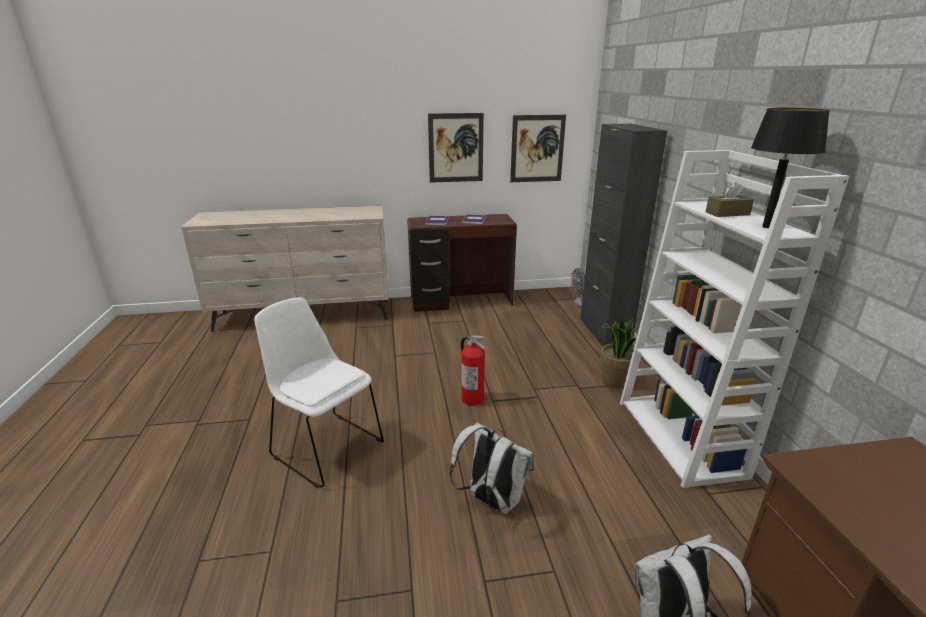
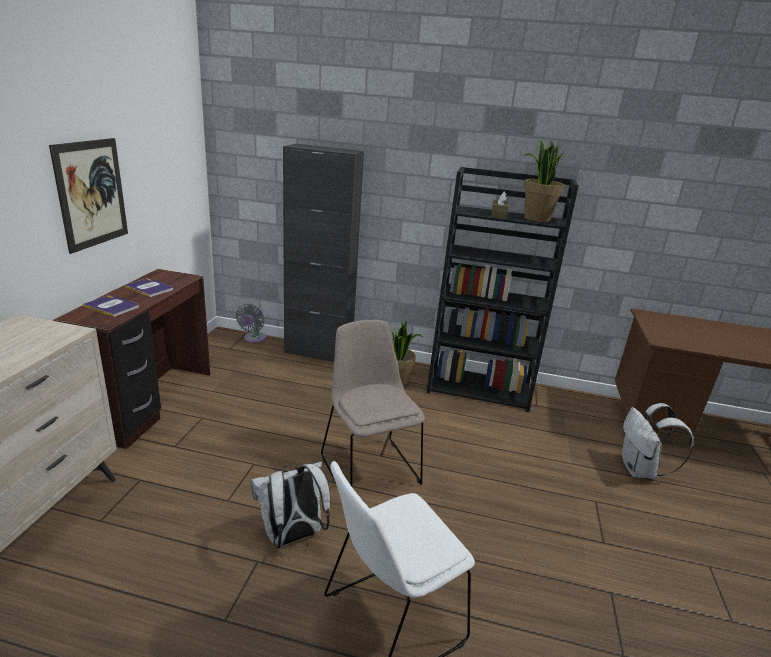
camera: 70 degrees left, 0 degrees up
(472, 399) = (369, 467): fire extinguisher -> beige chair
(491, 500) = (519, 507): white backpack -> white backpack (292, 536)
(537, 149) = (168, 179): picture -> none
(681, 438) = (479, 388): white bookcase -> black bookcase
(766, 227) = (536, 218): black table lamp -> potted plant

